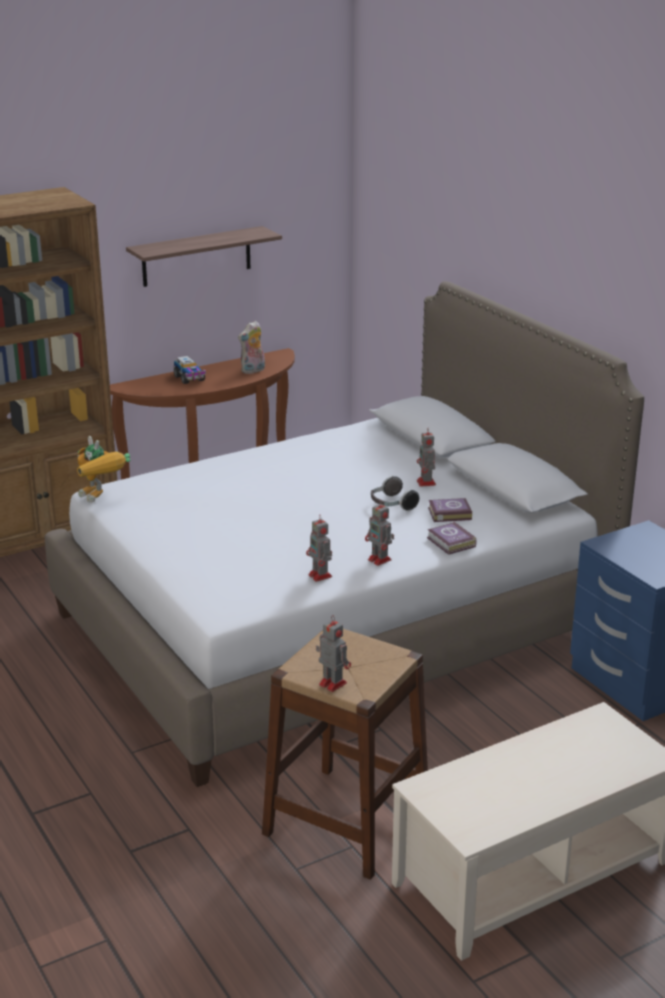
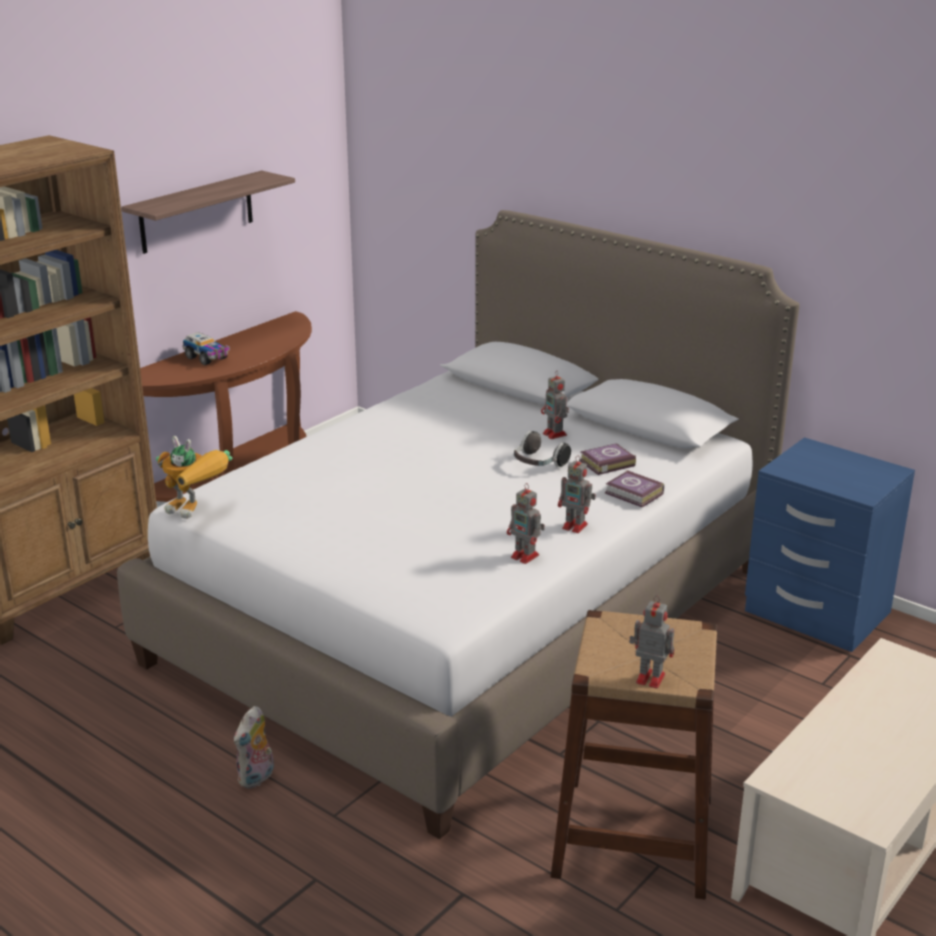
camera: 20 degrees left, 0 degrees up
(253, 371) = (275, 340): plush toy -> plush toy (257, 778)

